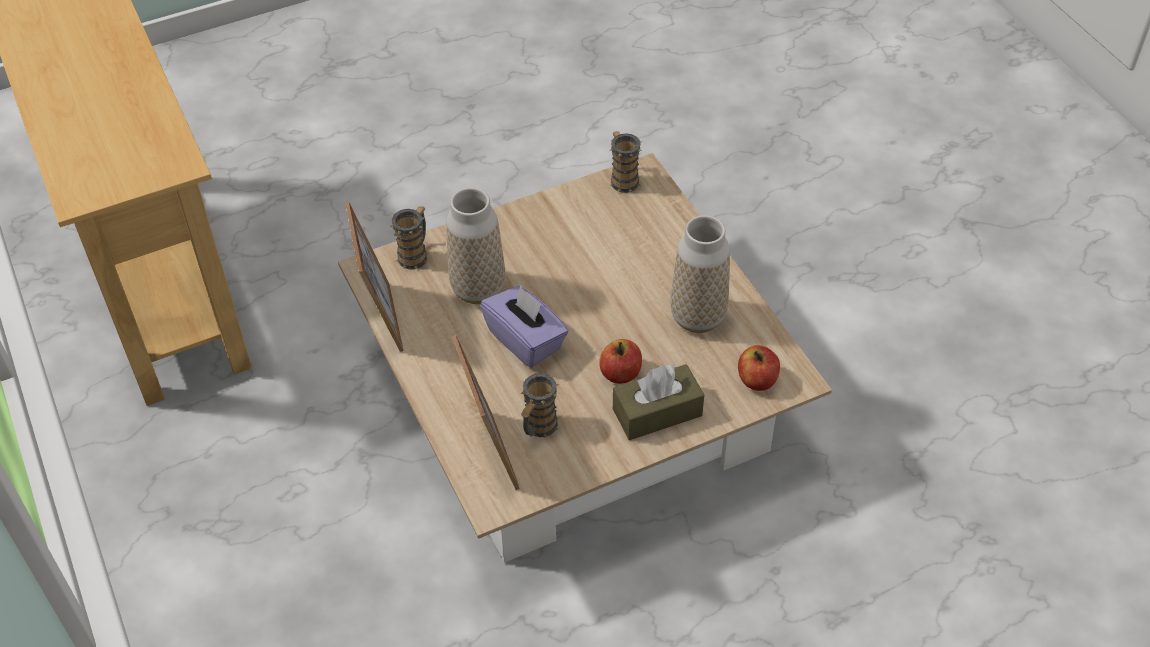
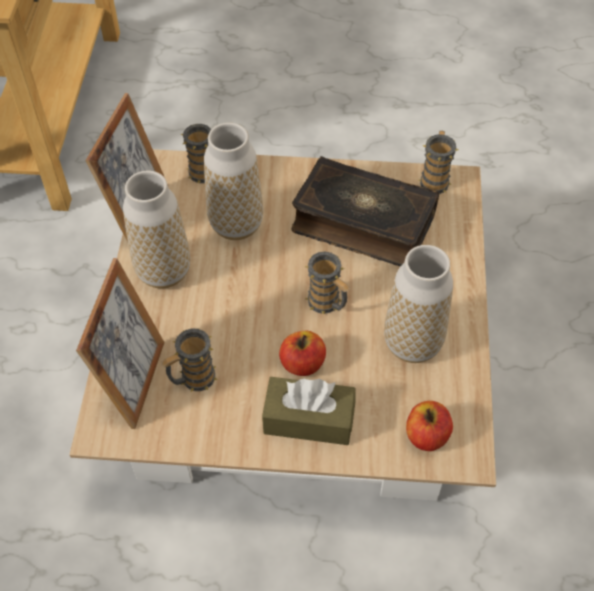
camera: 30 degrees right, 5 degrees up
(443, 356) = (164, 271): none -> vase
(526, 340) = (242, 291): purple tissue box -> none
(588, 241) = (362, 223): none -> book
(607, 318) = (328, 304): none -> mug

